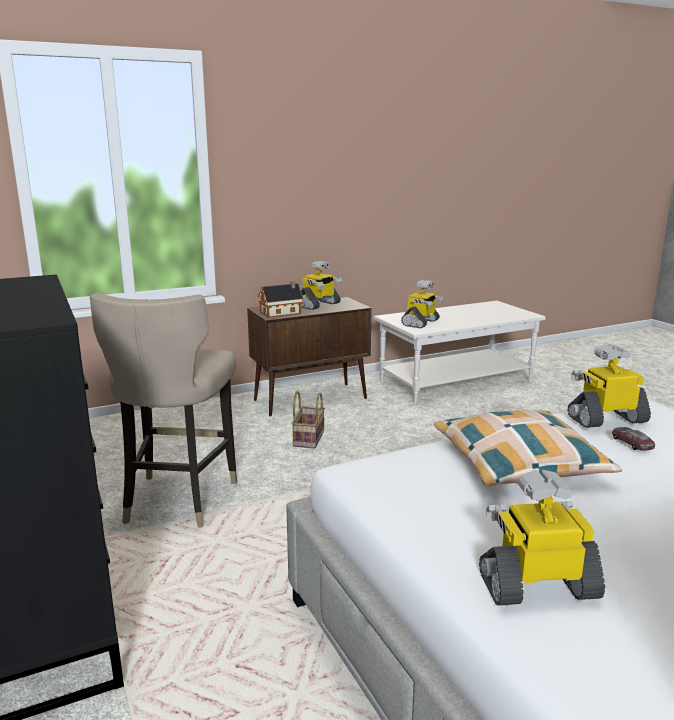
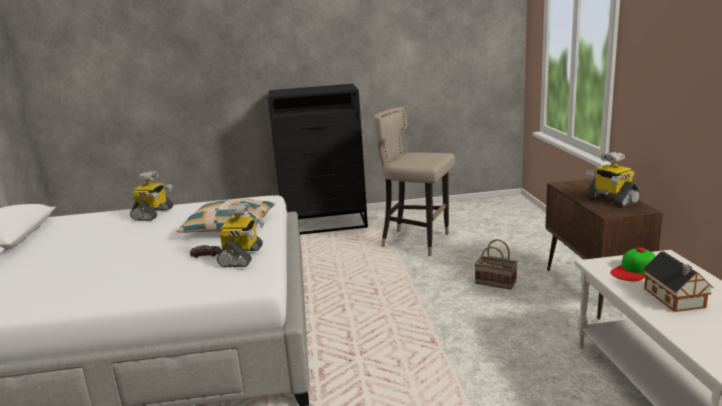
camera: 110 degrees right, 0 degrees up
(282, 313) = (574, 187): toy house -> toy house (675, 299)
(421, 323) = (634, 270): toy robot -> cap

